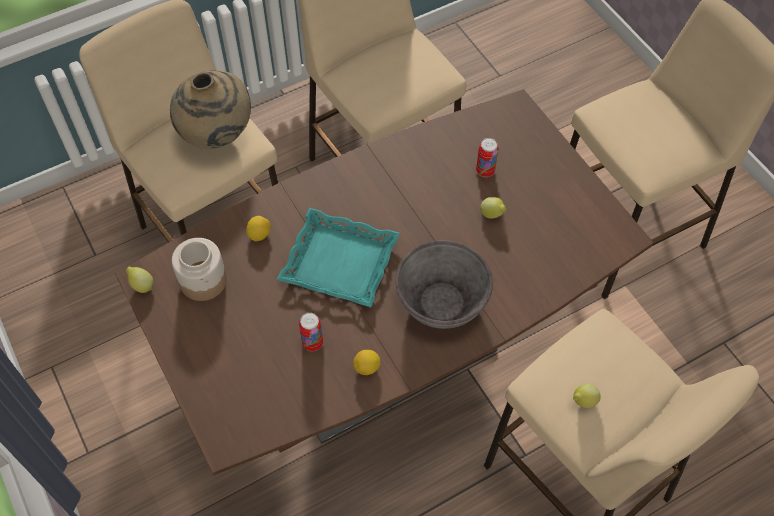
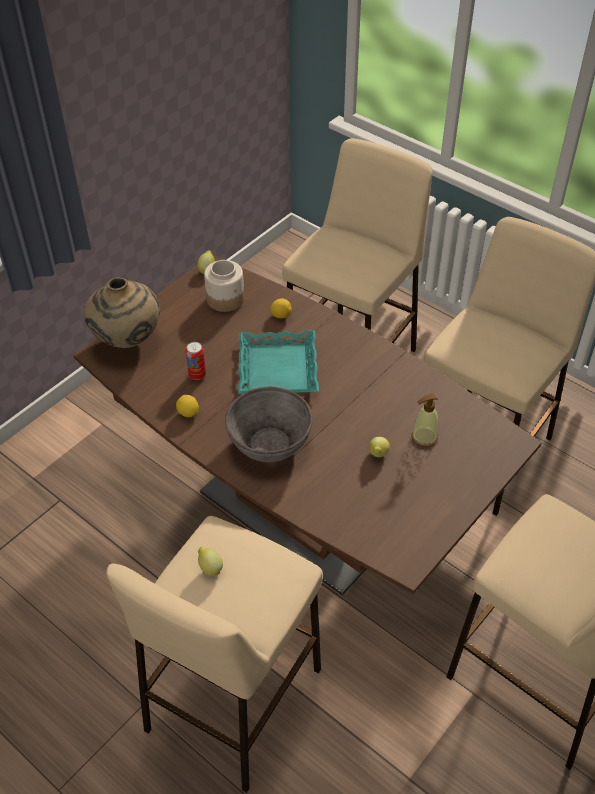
camera: 70 degrees right, 10 degrees down
(217, 138) = (358, 264): beige vase -> beige vase (127, 342)
(485, 171) = (424, 437): can -> soap dispenser

